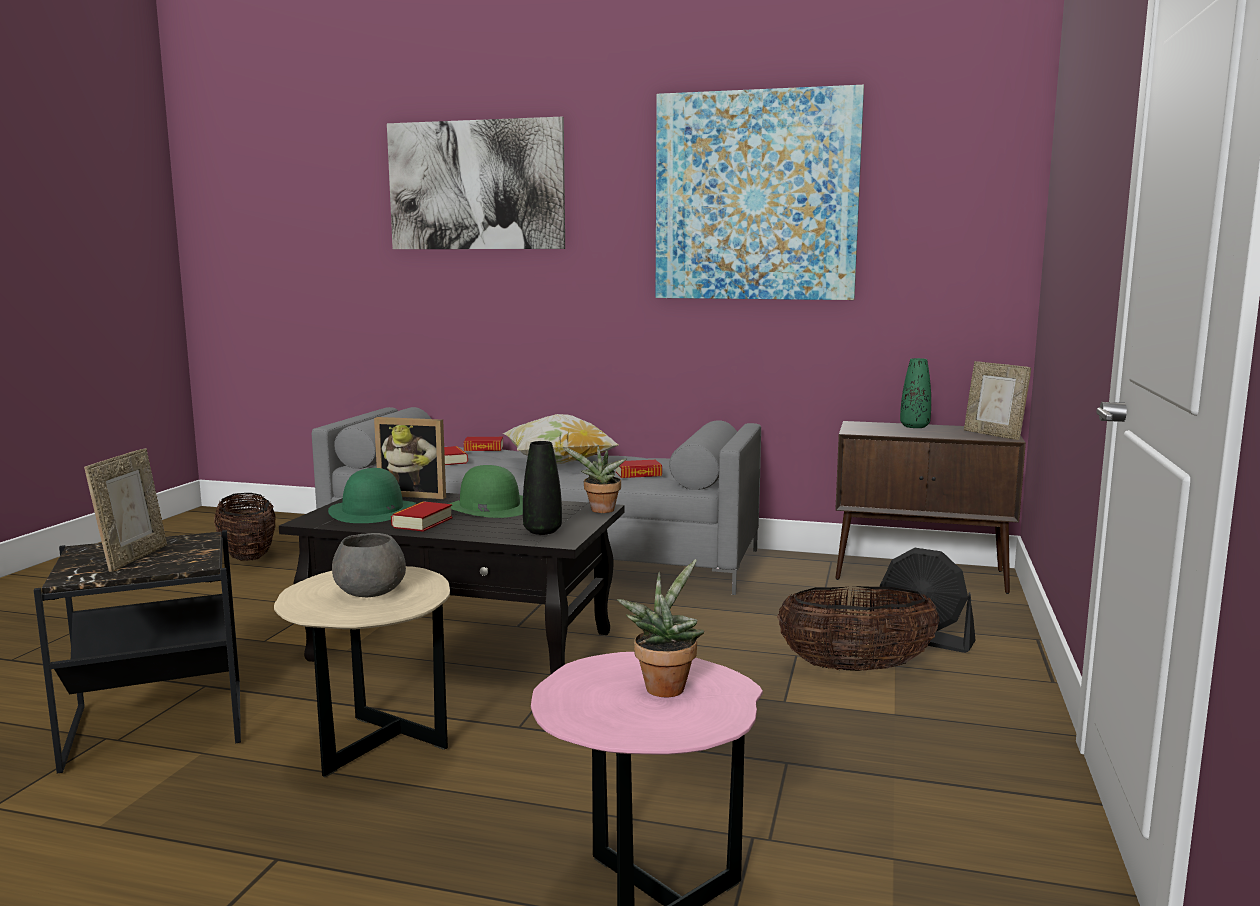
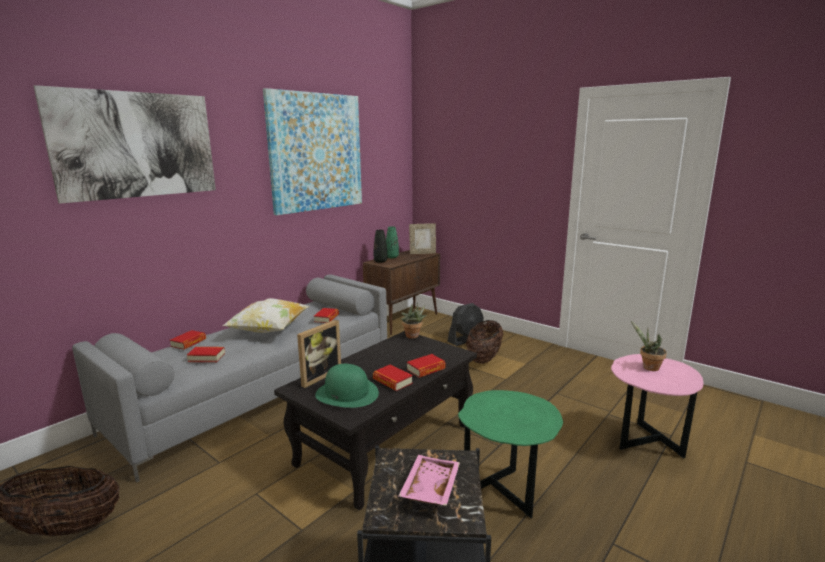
camera: 65 degrees left, 5 degrees up
(133, 558) = (429, 488): picture frame -> pink tray
(370, 591) = (511, 412): grey bowl -> none
(374, 750) = (505, 496): beige side table -> green side table
(477, 531) = (426, 369): none -> book
(489, 507) = (376, 359): green hat -> none
(542, 531) = (439, 354): black vase -> black vase (380, 261)

